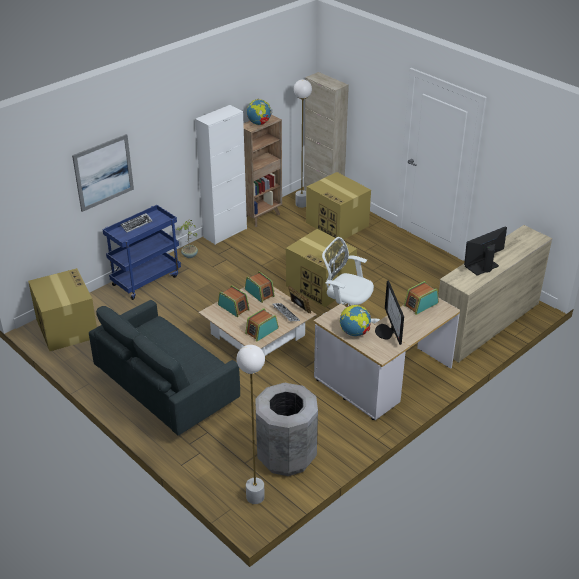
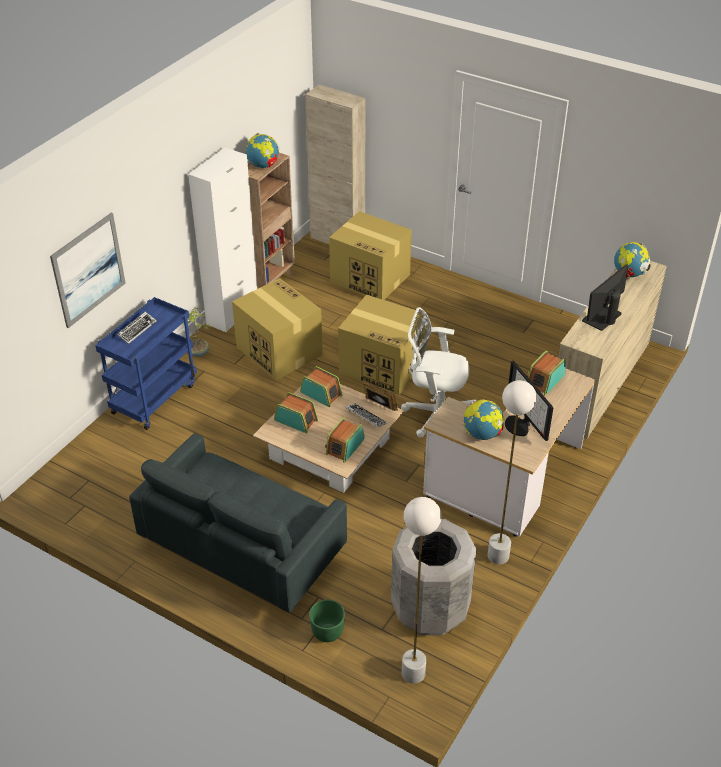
camera: 15 degrees left, 5 degrees up
(66, 328) = (72, 486): cardboard box -> cardboard box (278, 350)
(203, 457) = (327, 633): none -> green planter
(301, 204) = (315, 258): white floor lamp -> white floor lamp (498, 556)
(518, 240) = (629, 274): none -> globe

